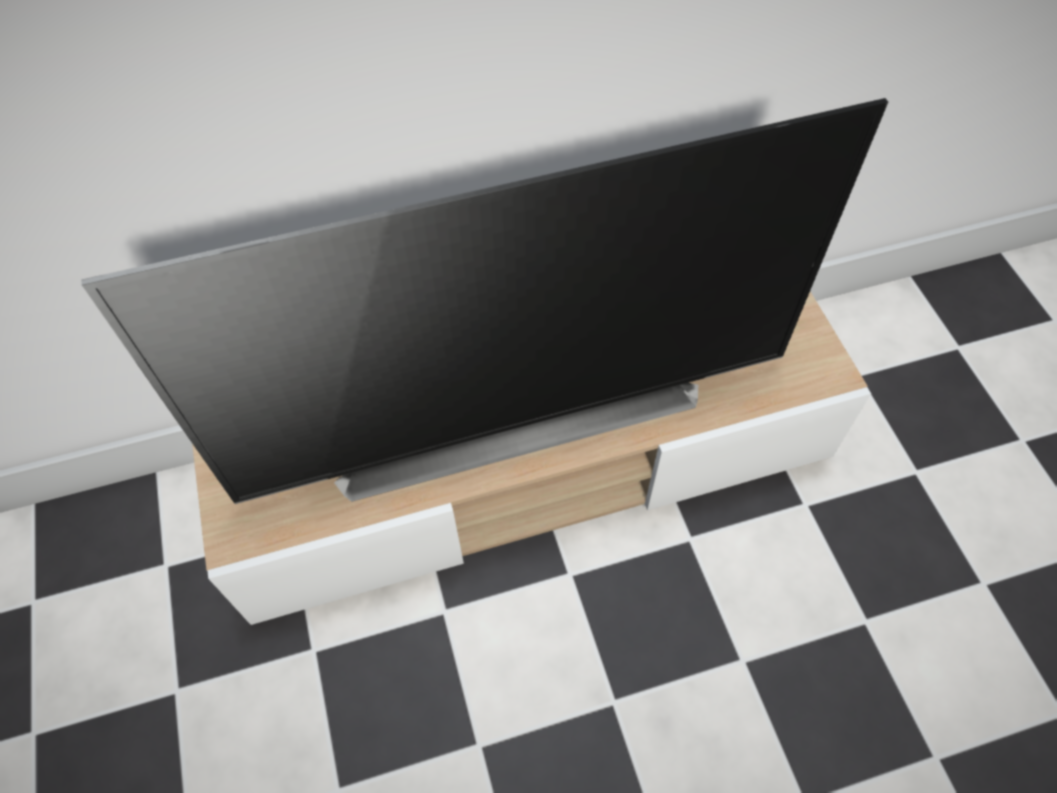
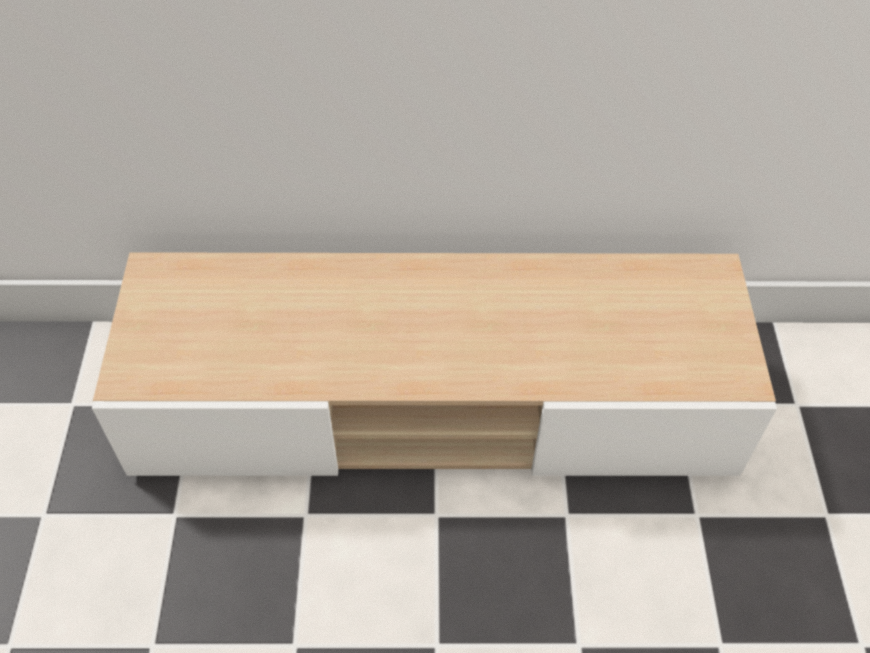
camera: 15 degrees right, 5 degrees down
(514, 413) = (416, 337): television -> none

